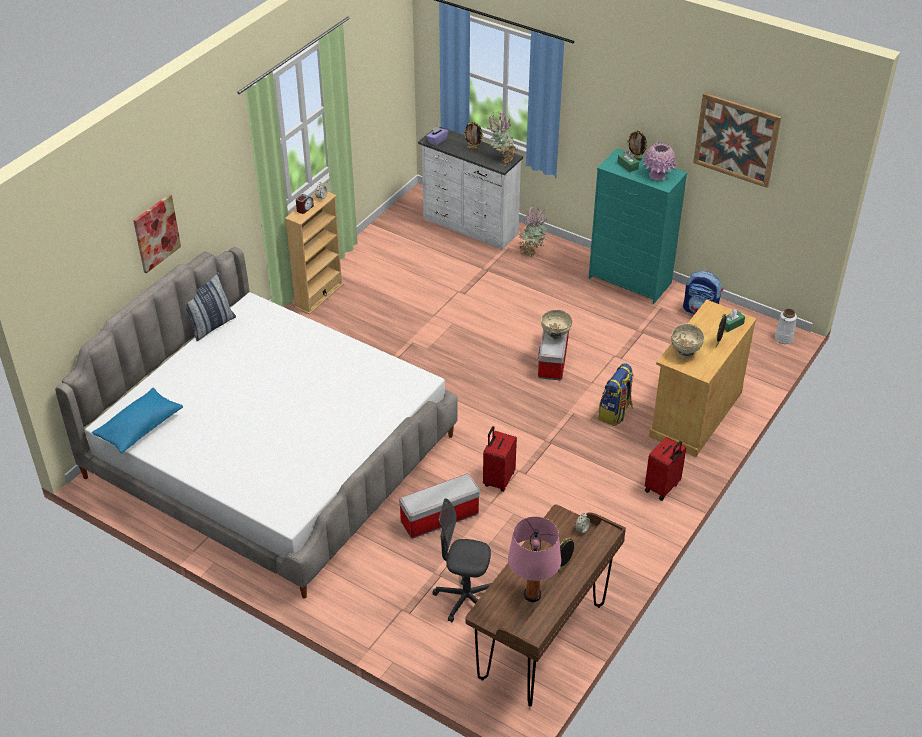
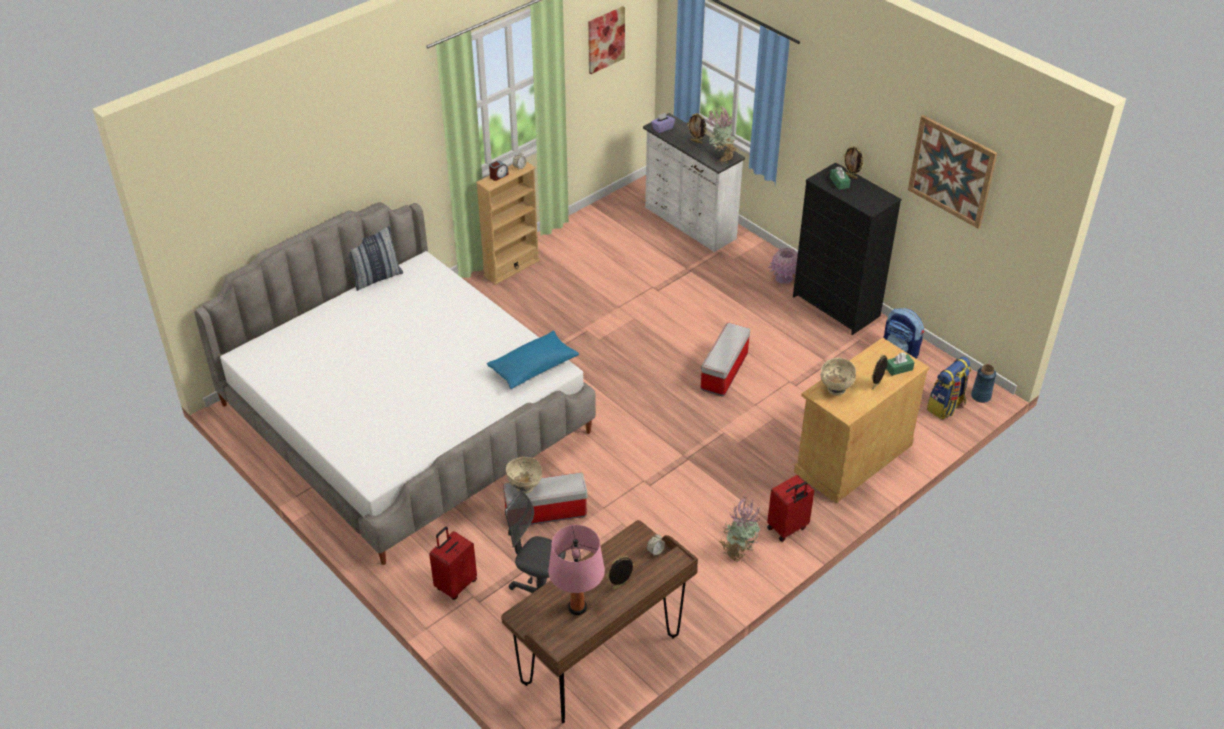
camera: 15 degrees right, 0 degrees up
(139, 428) = (270, 365): blue pillow -> blue pillow (533, 368)
(156, 233) = (324, 175): picture -> picture (605, 39)
(498, 479) = (619, 485): red suitcase -> red suitcase (455, 584)
(531, 252) = (743, 259): potted plant -> potted plant (737, 551)
(555, 336) = (725, 349): beige bowl -> beige bowl (525, 487)
(615, 413) = (767, 441): backpack -> backpack (946, 407)
(630, 281) = (836, 306): turquoise dresser -> black dresser
(657, 175) = (867, 197): pink vase -> pink vase (784, 278)
(783, 338) = (981, 396): white vase -> blue vase

